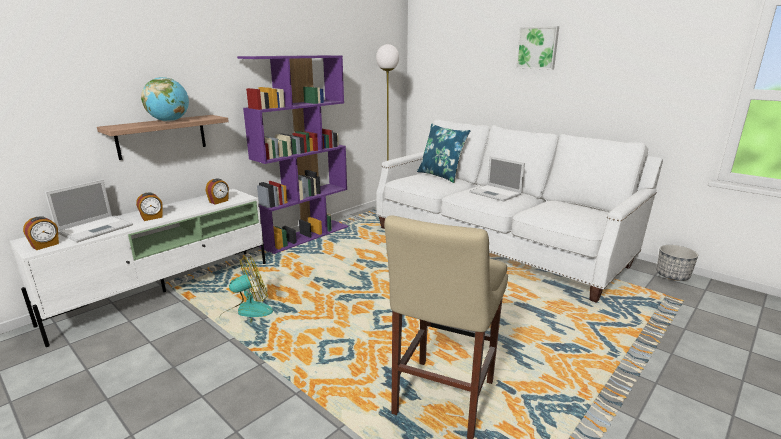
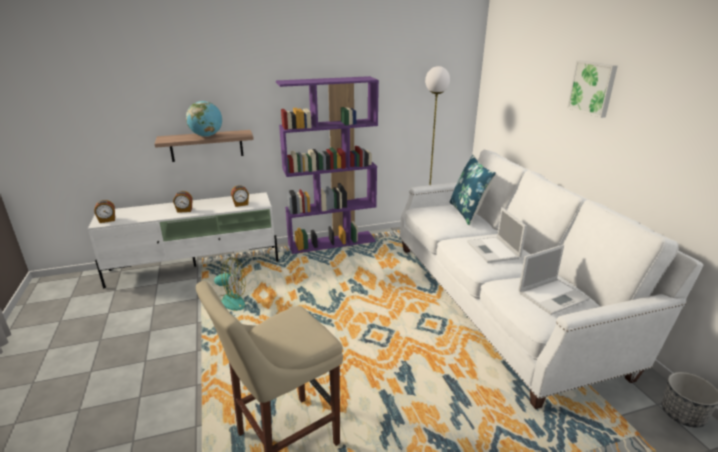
camera: 30 degrees right, 5 degrees up
(96, 228) = (145, 212): laptop -> laptop (553, 295)

